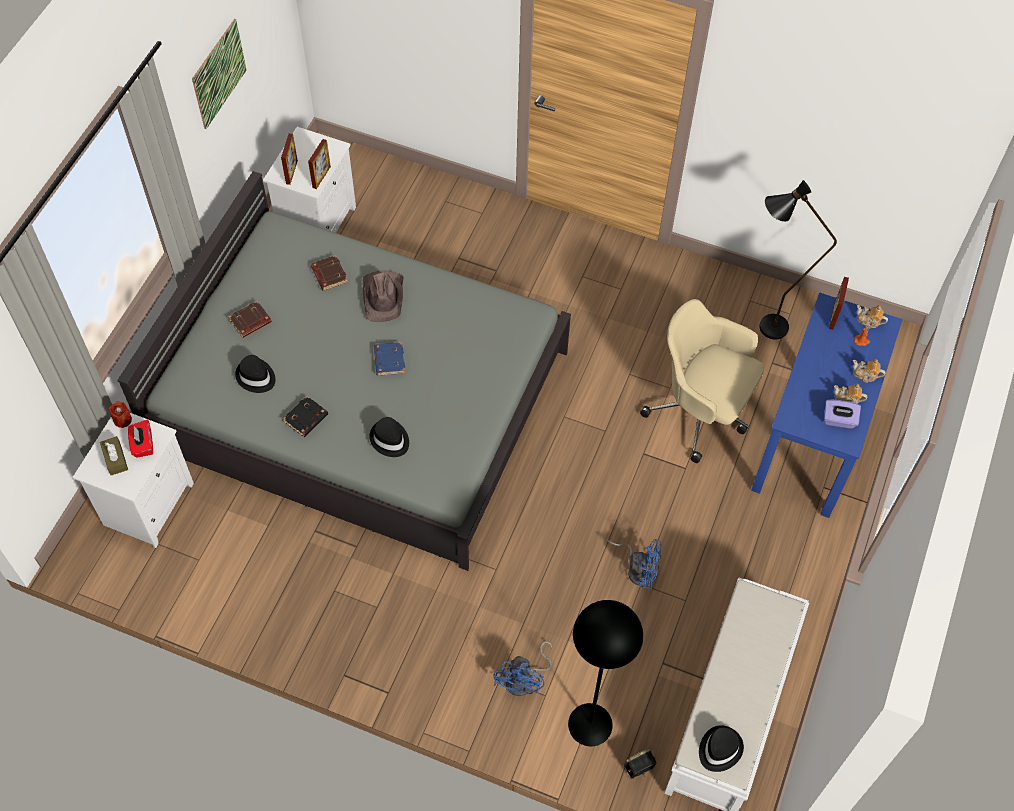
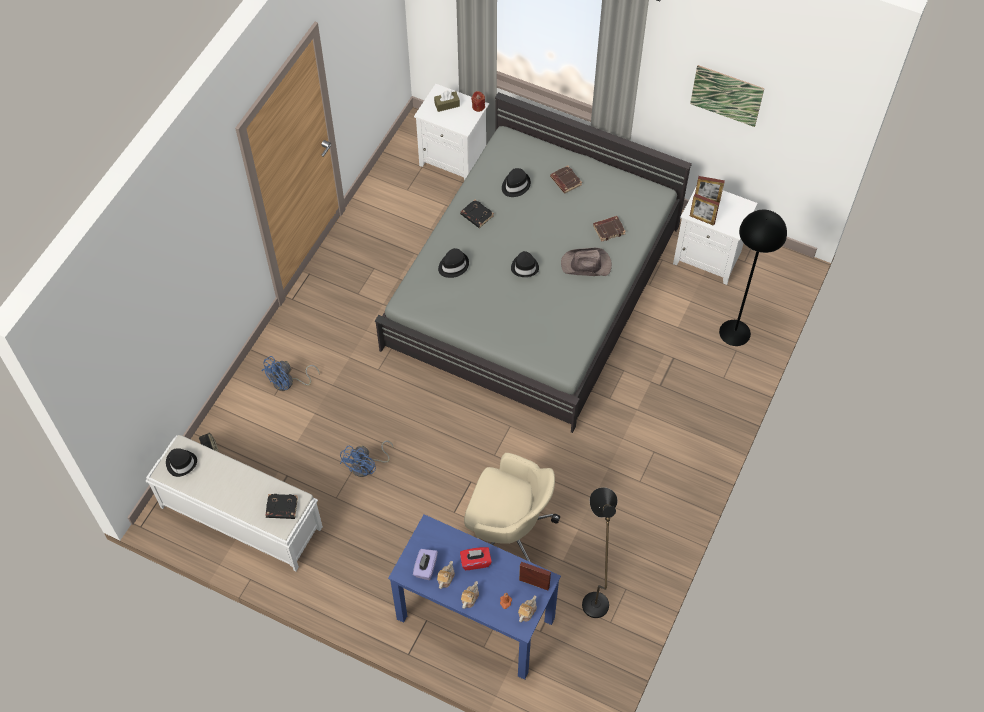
camera: 95 degrees right, 0 degrees up
(143, 445) = (457, 119): red tissue box -> red tissue box (475, 562)
(389, 360) = (525, 267): blue book -> black hat
(525, 680) = (288, 383): blue fan -> blue fan turned 60 degrees counterclockwise
(590, 724) = (248, 422): black floor lamp -> black floor lamp (735, 332)
(701, 411) = (508, 531): beige office chair -> beige office chair turned 75 degrees clockwise
(763, 612) = (281, 508): none -> black book

